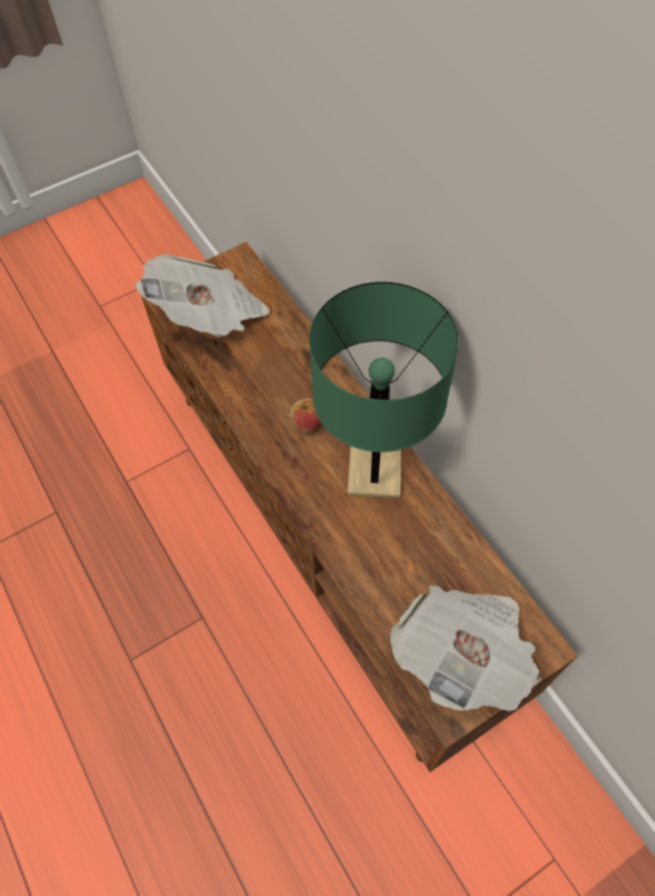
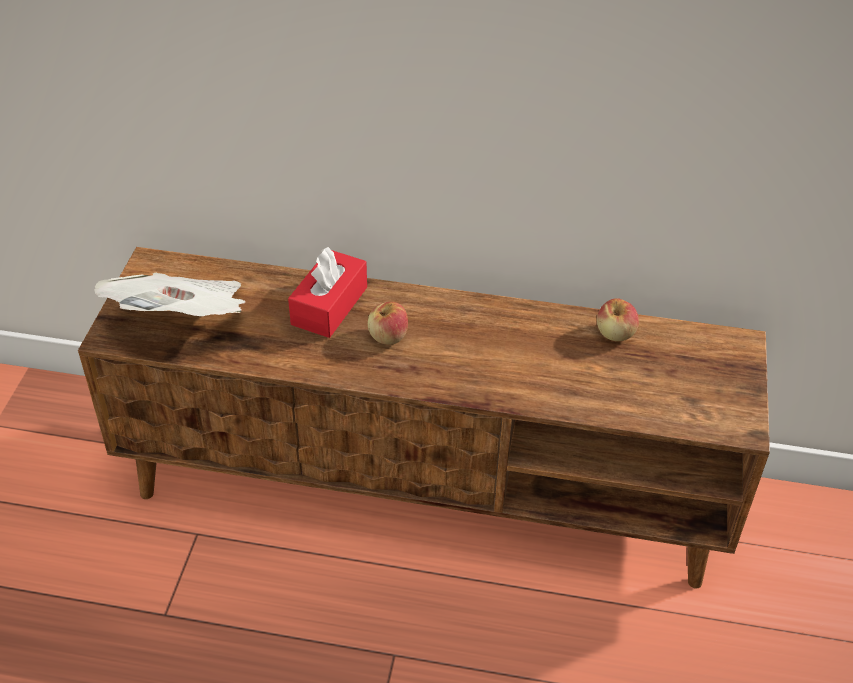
camera: 50 degrees left, 15 degrees down
(301, 372) = (329, 306): none -> red tissue box
(374, 468) = (483, 327): green table lamp -> none
(458, 553) = (615, 333): none -> apple
(464, 653) = (702, 387): newspaper -> none

